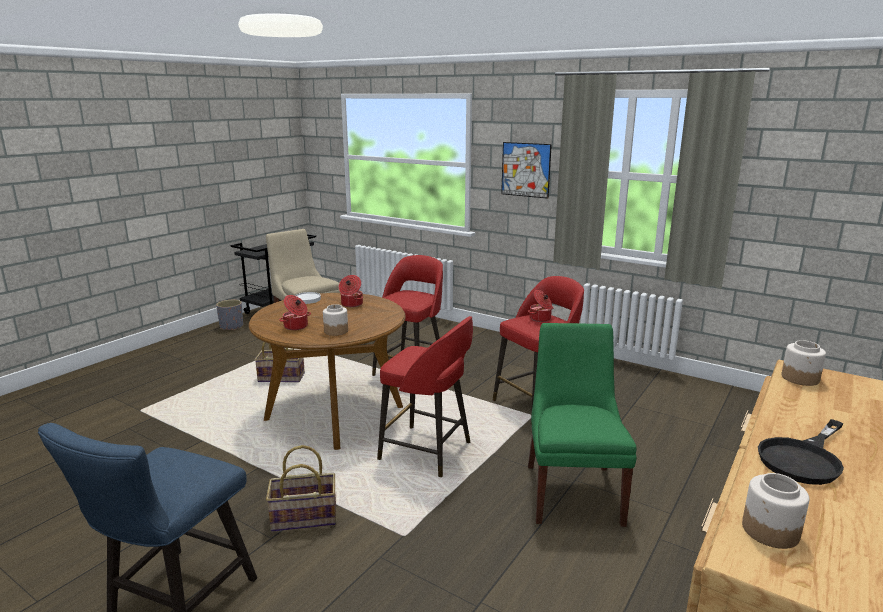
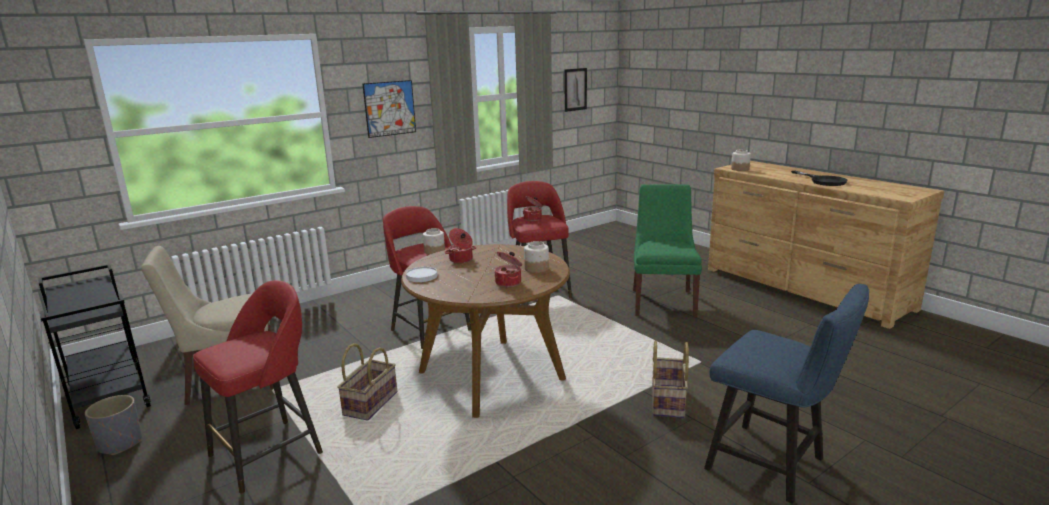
camera: 70 degrees left, 0 degrees up
(427, 451) = (590, 340): red stool -> red stool (269, 453)
(572, 491) = (663, 302): green chair -> green chair turned 75 degrees clockwise
(771, 531) = (883, 192): jar -> jar (434, 251)
(807, 188) = (575, 89): none -> picture

